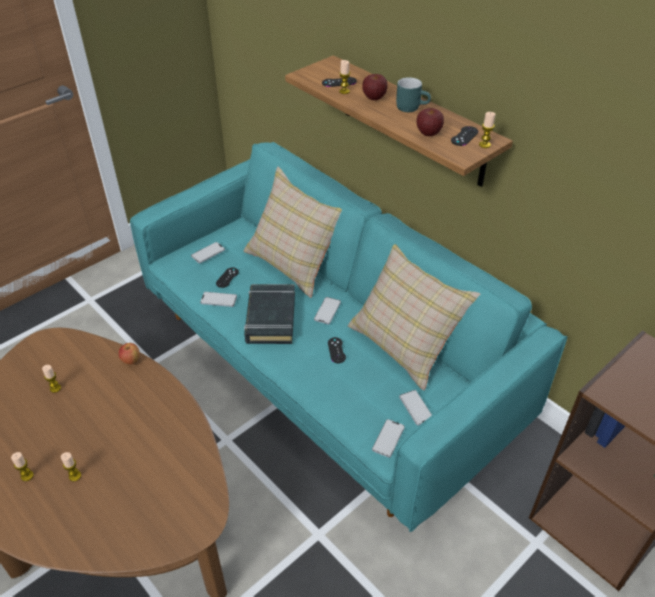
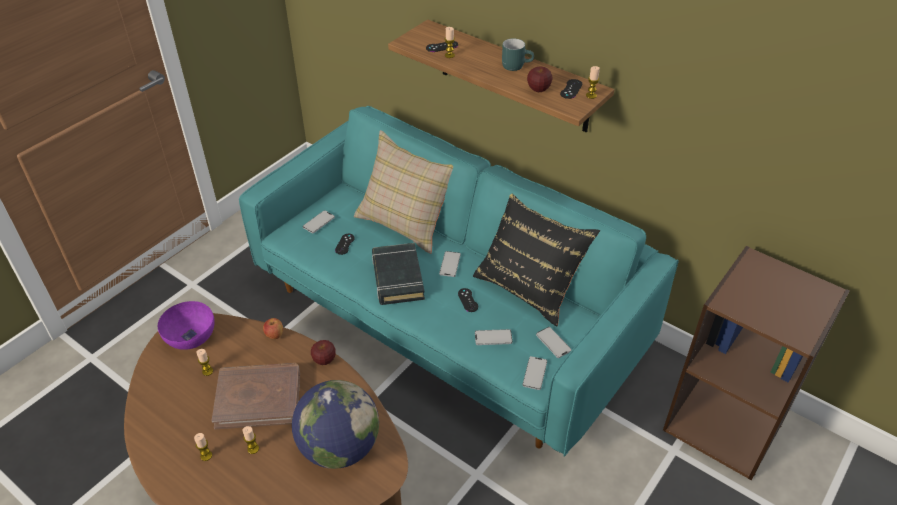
camera: 10 degrees left, 0 degrees up
(50, 351) = (190, 337): none -> purple bowl
(96, 423) = (258, 398): none -> brown book
(161, 488) = (339, 447): none -> globe
(218, 300) = (342, 267): phone -> phone (493, 338)
(374, 98) = (479, 59): apple -> apple (324, 360)
(405, 344) = (530, 286): beige pillow -> black pillow

